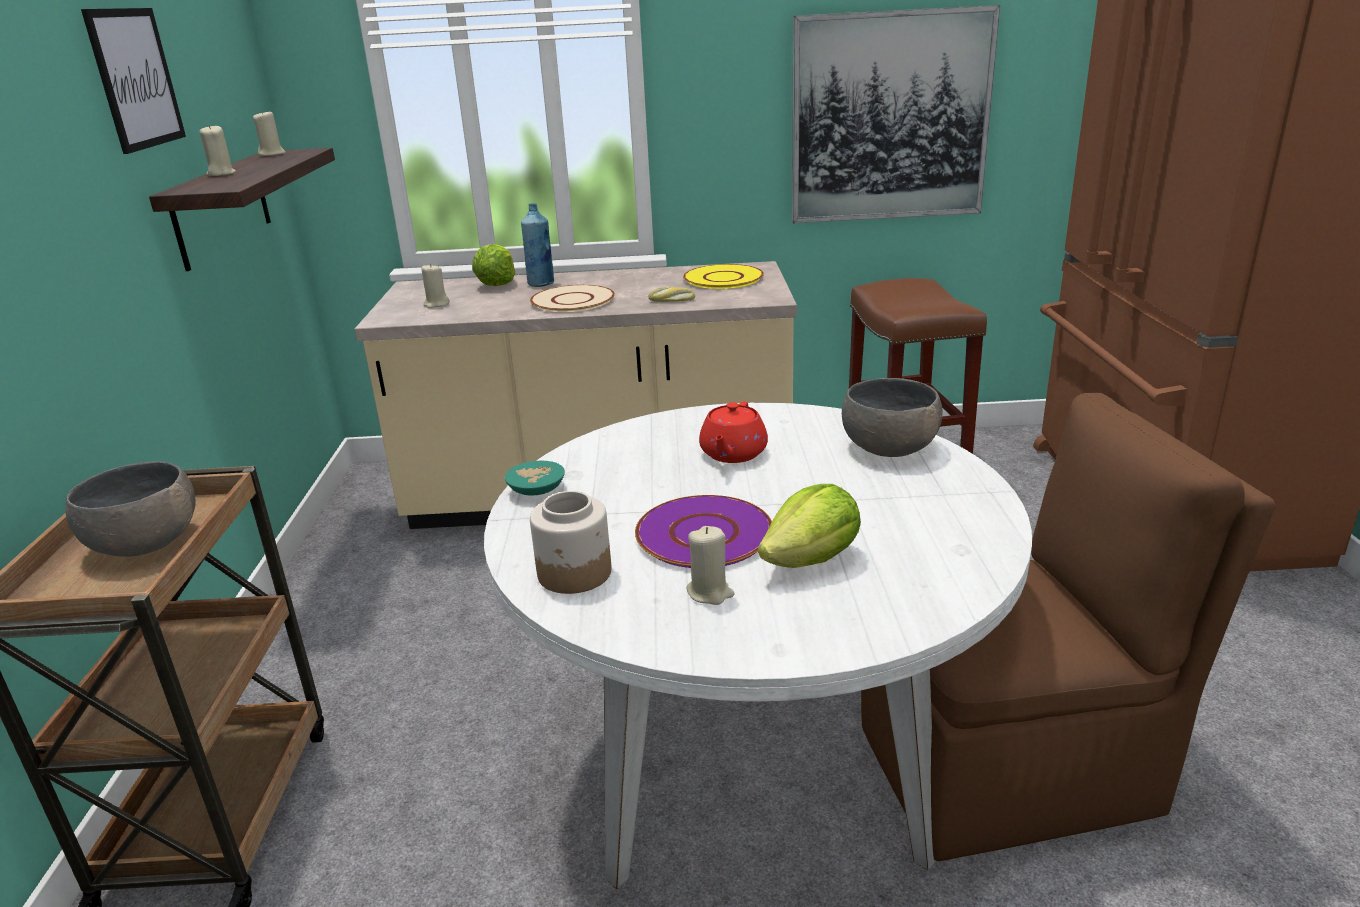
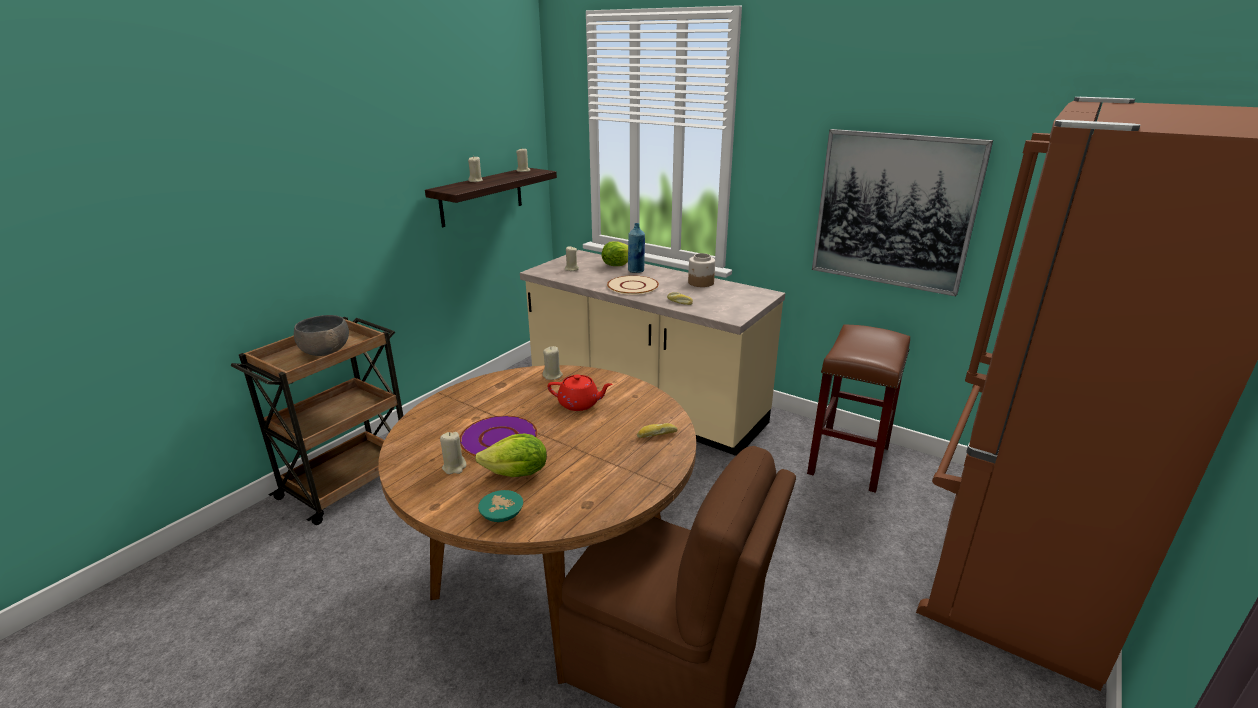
camera: 35 degrees right, 0 degrees up
(135, 78) = (432, 132): picture -> none
(534, 490) = (475, 385): turquoise bowl -> turquoise bowl (501, 513)
(575, 573) = (425, 432): jar -> jar (701, 283)
(630, 438) = (552, 375): none -> beige candle
(722, 278) = (731, 296): yellow plate -> none
(733, 454) = (579, 404): red teapot -> red teapot turned 135 degrees counterclockwise
(755, 757) = (552, 579): white dining table -> brown dining table
(889, 448) = (656, 434): grey bowl -> bread

